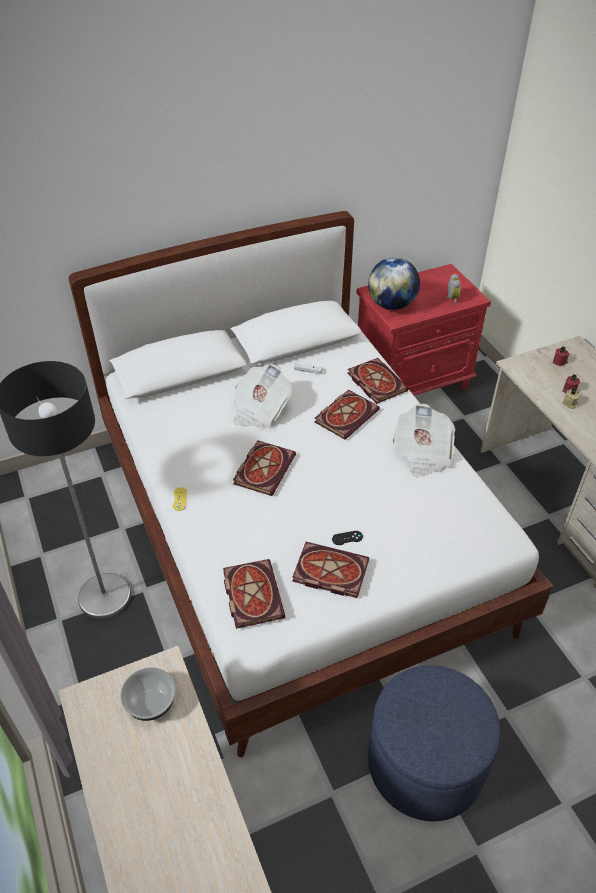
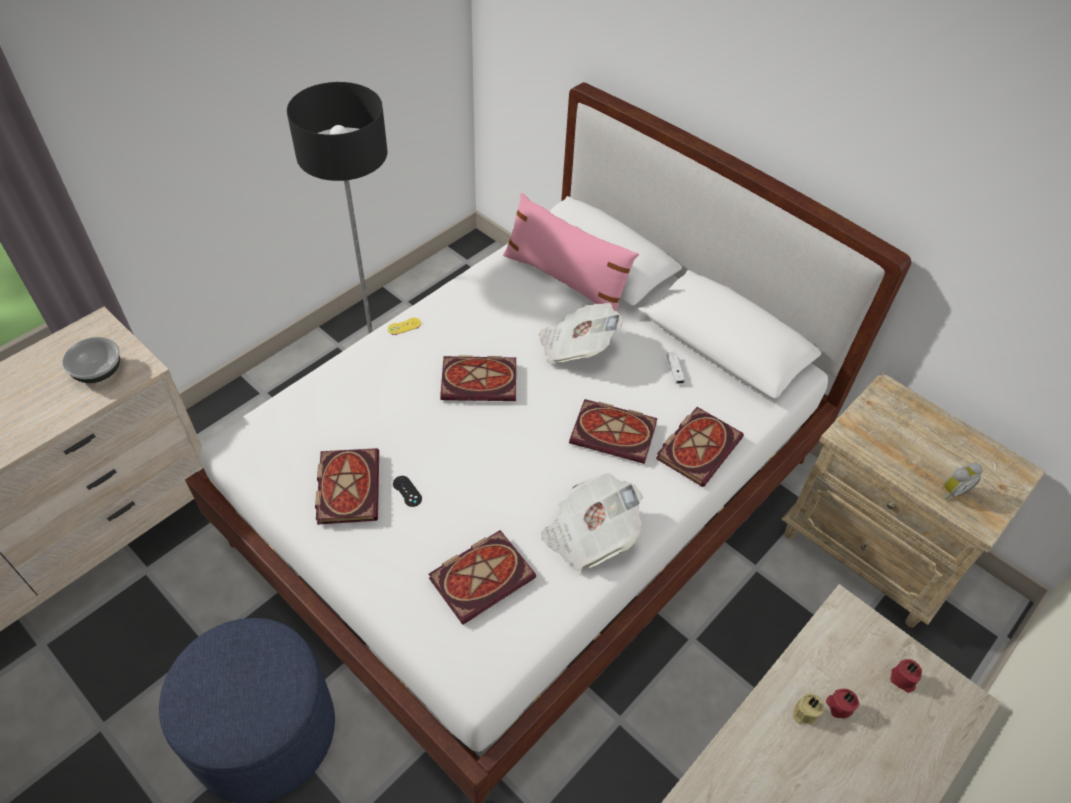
camera: 65 degrees right, 5 degrees up
(189, 394) = (565, 280): none -> pink pillow
(251, 593) = (293, 425): book -> book (483, 575)
(391, 305) = (875, 421): globe -> none
(412, 382) = (871, 551): red nightstand -> beige nightstand

